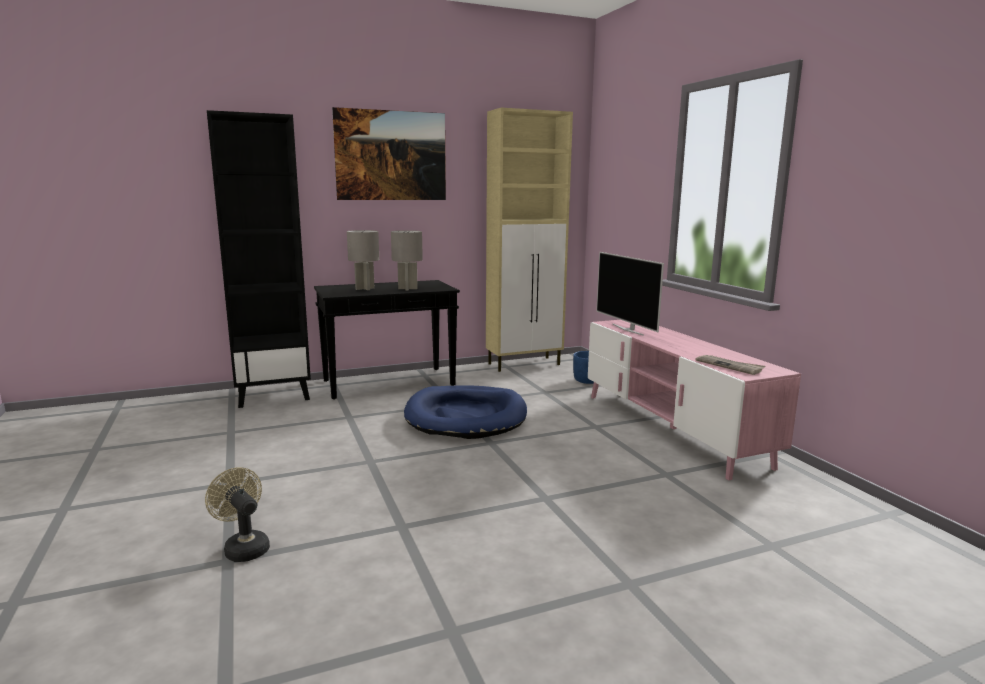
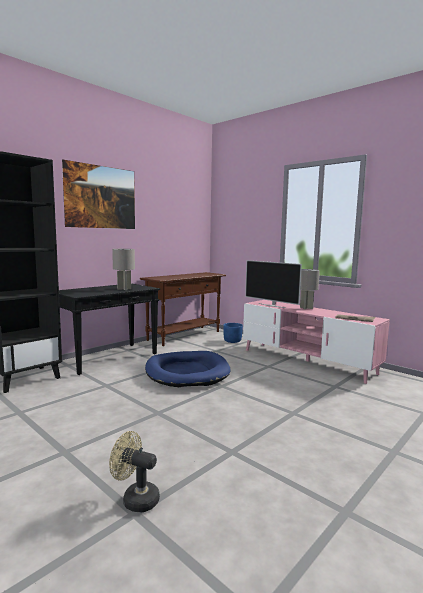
camera: 25 degrees left, 5 degrees down
(364, 288) = (93, 290): grey table lamp -> grey table lamp (306, 308)
(525, 364) = (185, 336): beige cabinet -> brown console table

